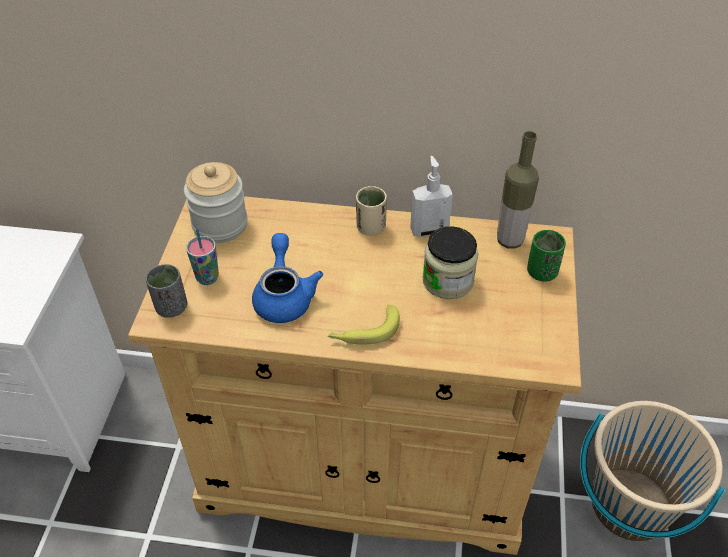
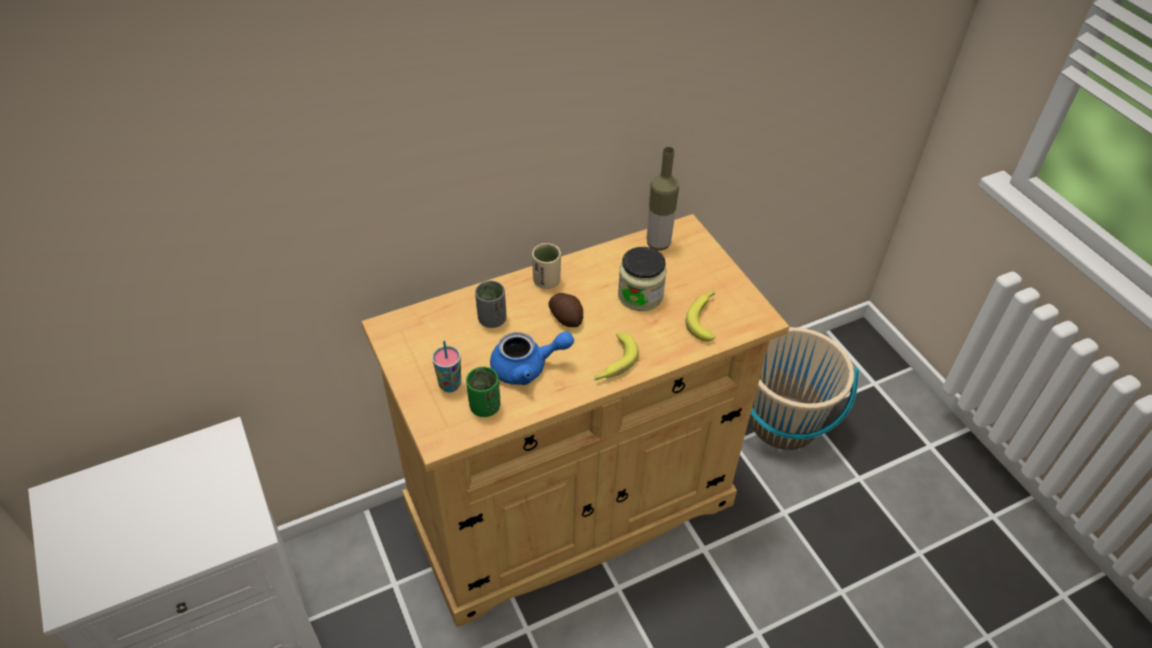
camera: 35 degrees left, 0 degrees up
(171, 307) = (442, 423): grey cup -> grey cup (492, 319)
(220, 225) = (418, 337): jar -> none
(284, 296) = (527, 367): blue teapot -> blue teapot turned 120 degrees clockwise
(359, 268) = (566, 317): none -> potato
(428, 230) = (592, 262): soap dispenser -> none
(494, 333) = (705, 318): none -> banana
(541, 272) = (700, 257): green cup -> green cup (484, 407)

